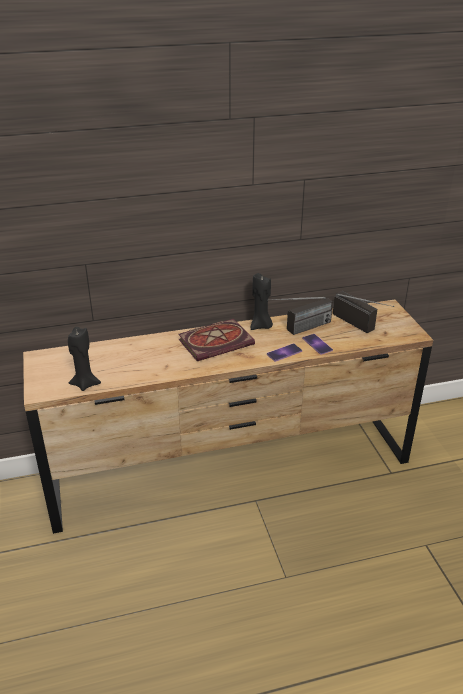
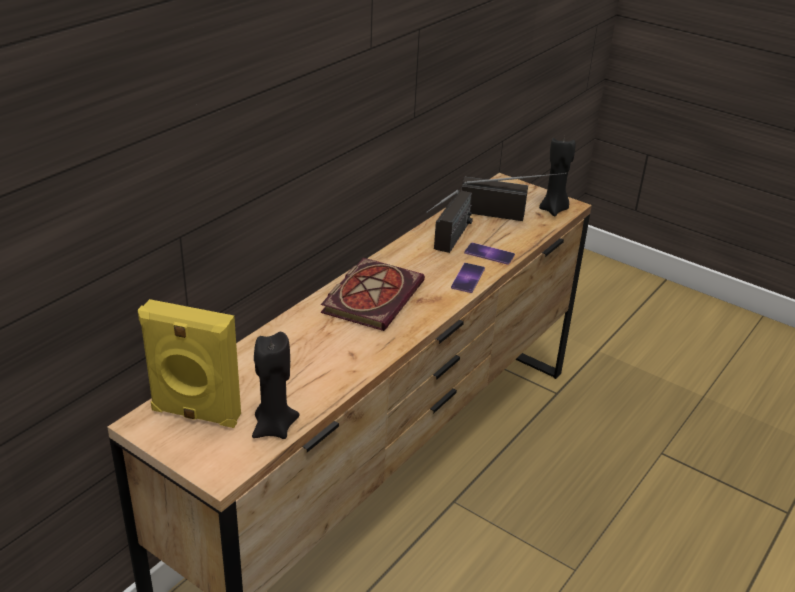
camera: 40 degrees left, 0 degrees up
(61, 362) = (195, 414): none -> yellow speaker
(261, 326) = (399, 256): black candle -> black candle (554, 210)

